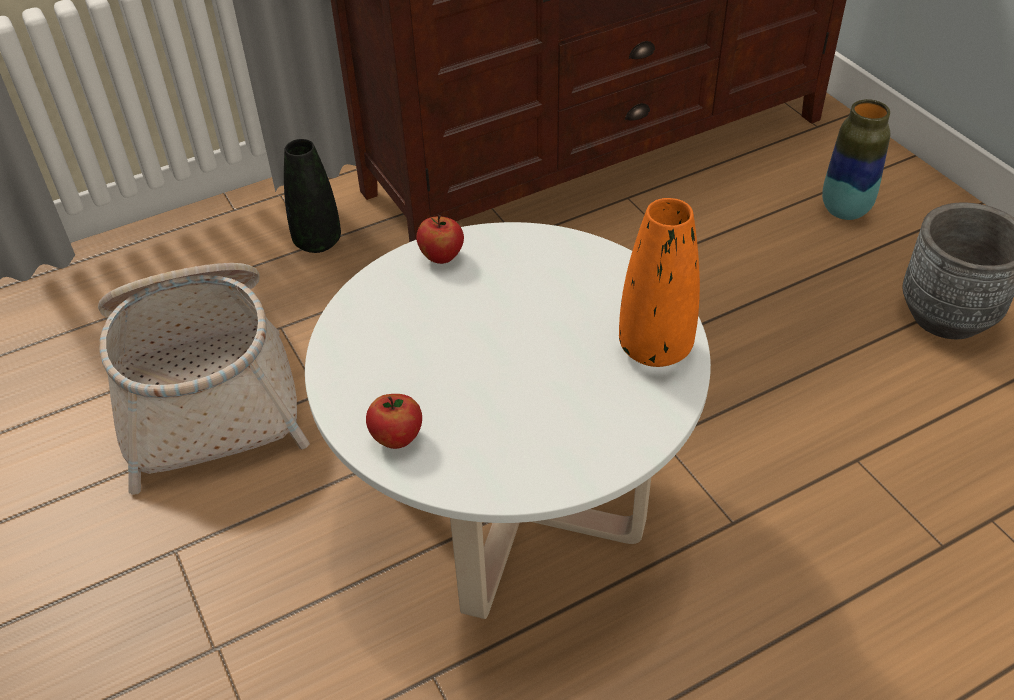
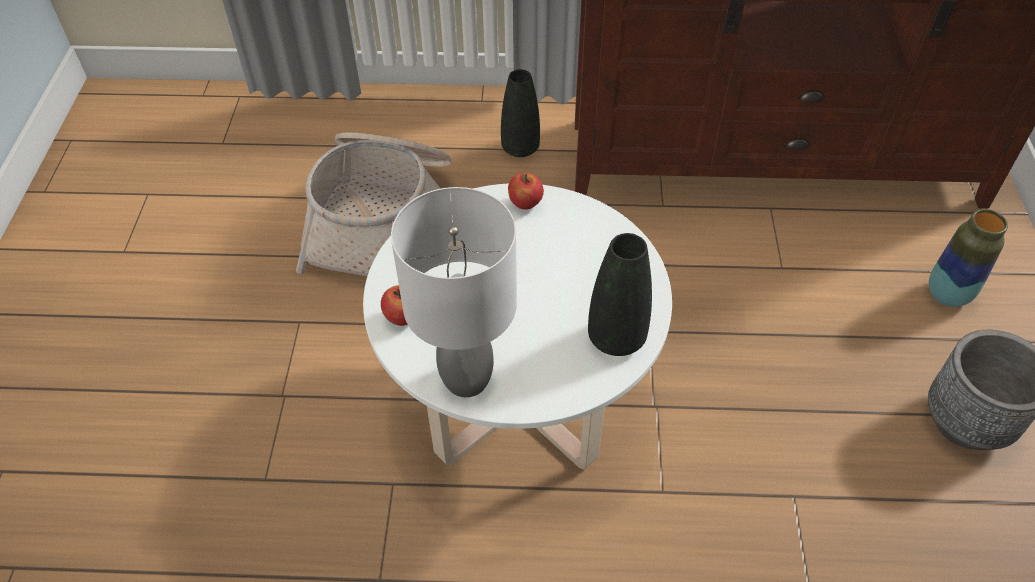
camera: 30 degrees right, 5 degrees up
(530, 468) = (468, 380): none -> grey table lamp
(655, 348) = (616, 338): orange vase -> black vase

